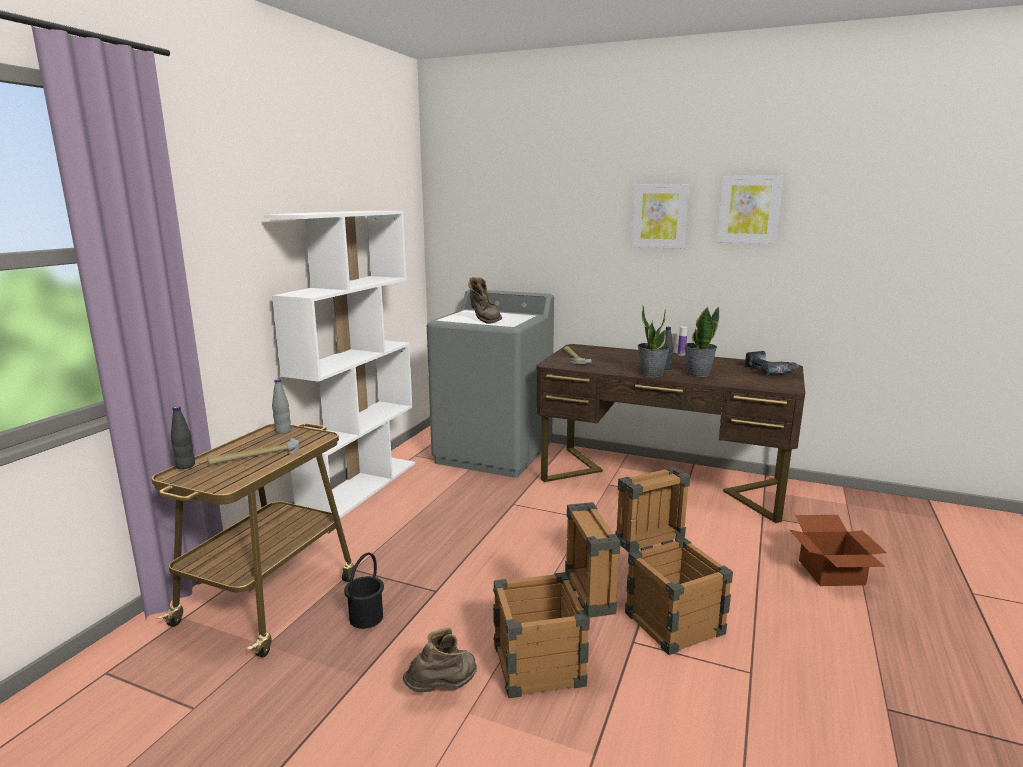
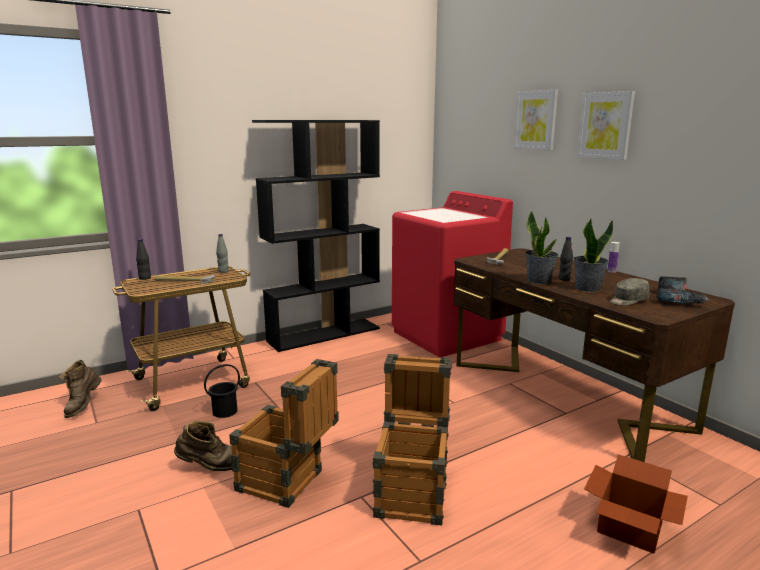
camera: 35 degrees right, 0 degrees up
(360, 487) = (324, 334): white bookcase -> black bookcase
(483, 320) = (435, 215): brown boot -> brown boot (83, 406)
(494, 453) = (447, 336): grey washing machine -> red washing machine
(744, 379) = (628, 301): none -> grey cap
(749, 209) = (693, 117): picture -> picture (536, 120)

